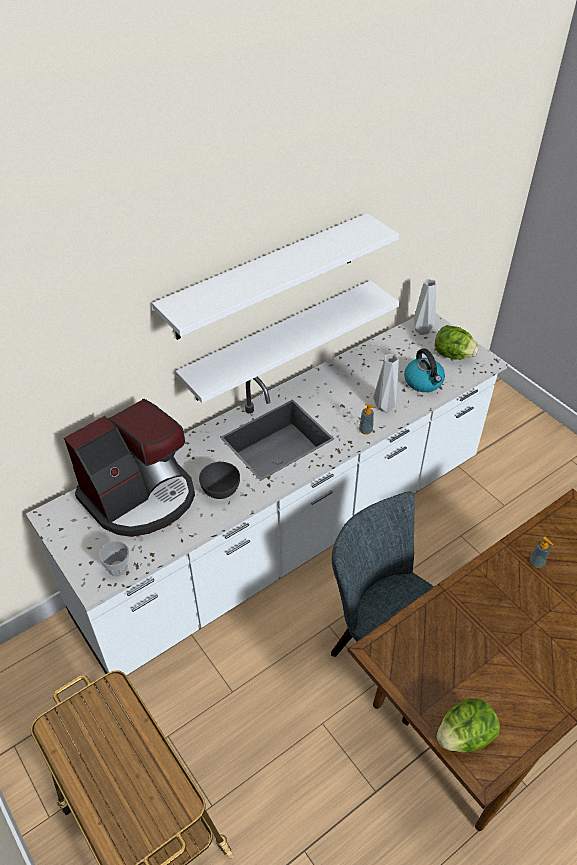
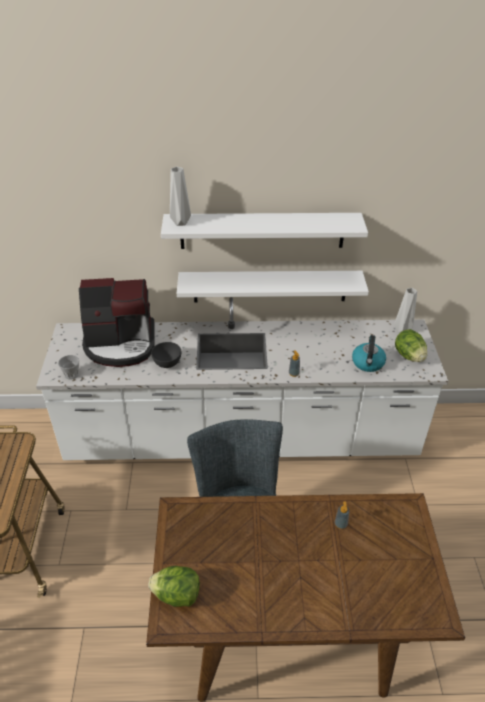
camera: 35 degrees right, 5 degrees down
(384, 407) = (321, 366): grey vase -> grey vase (179, 223)

